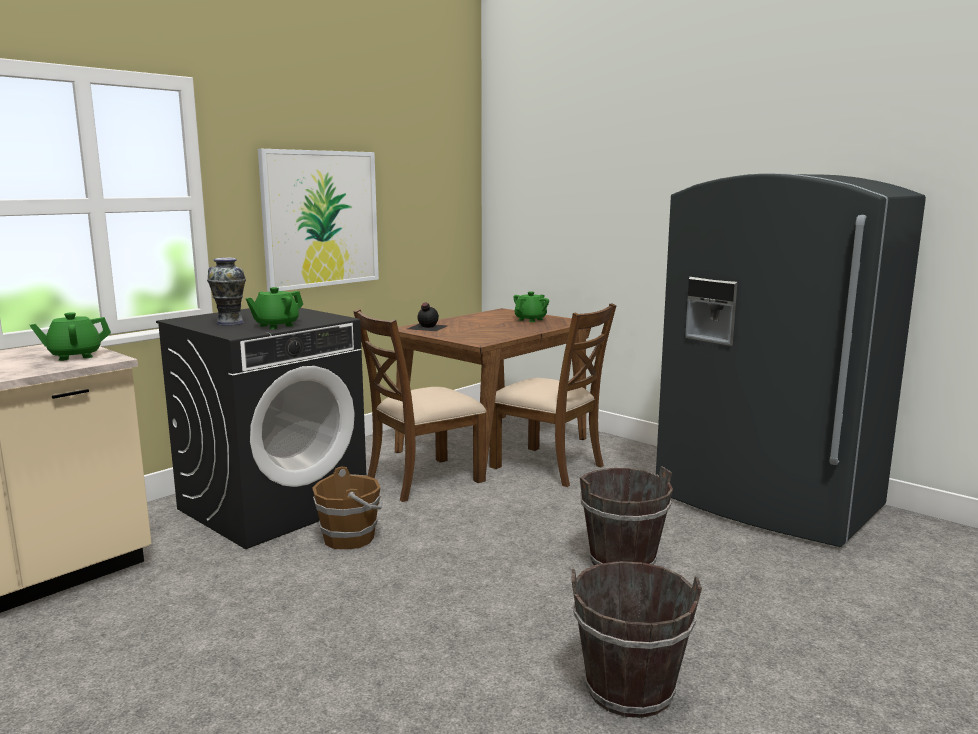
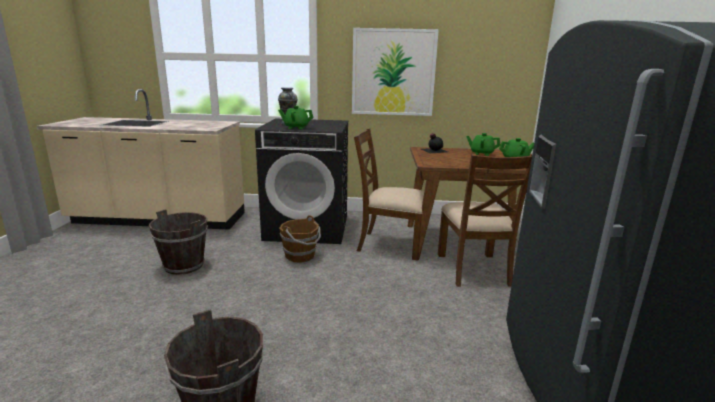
camera: 50 degrees right, 5 degrees up
(74, 356) = (209, 126): green teapot -> green teapot (481, 154)
(622, 561) = (385, 345): brown bucket -> brown bucket (184, 265)

